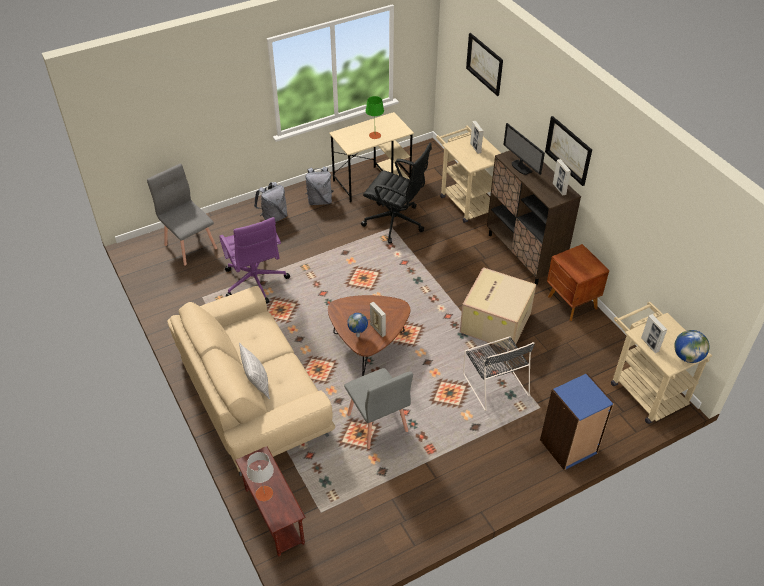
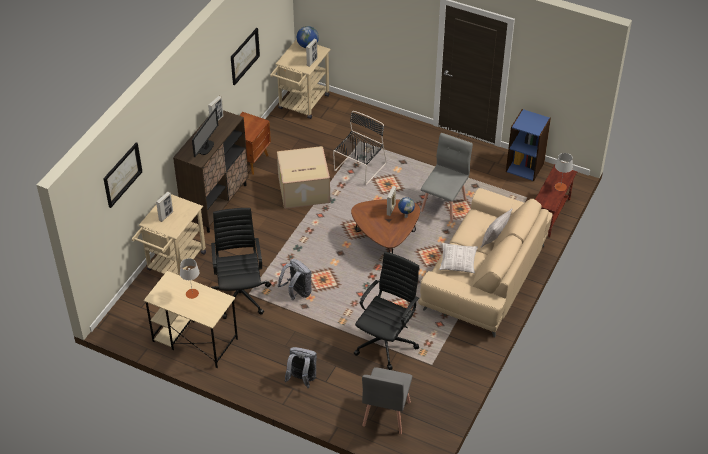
camera: 125 degrees left, 0 degrees up
(255, 283) = (386, 341): purple office chair -> black office chair
(259, 336) = (458, 262): none -> pillow
(320, 200) = (252, 361): grey backpack -> grey backpack (297, 293)
(375, 135) = (192, 293): green table lamp -> grey table lamp
(568, 150) = (197, 101): picture -> picture (244, 56)
(569, 447) = (378, 119): blue bookcase -> blue bookcase (525, 167)

